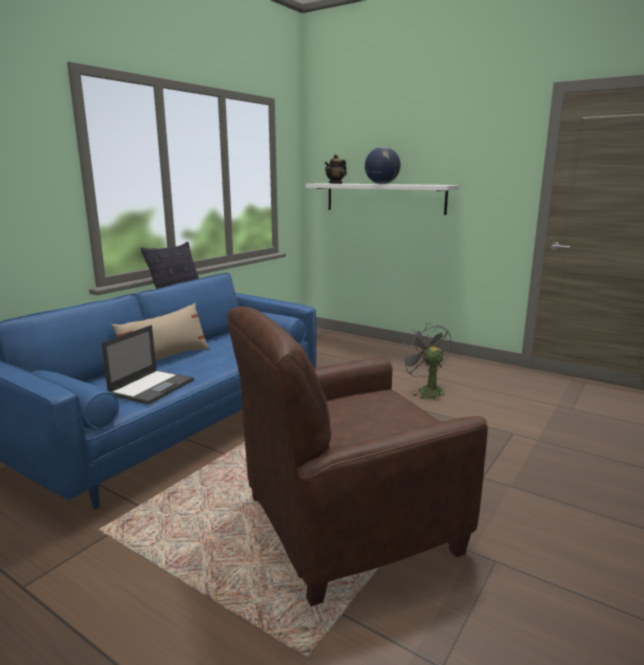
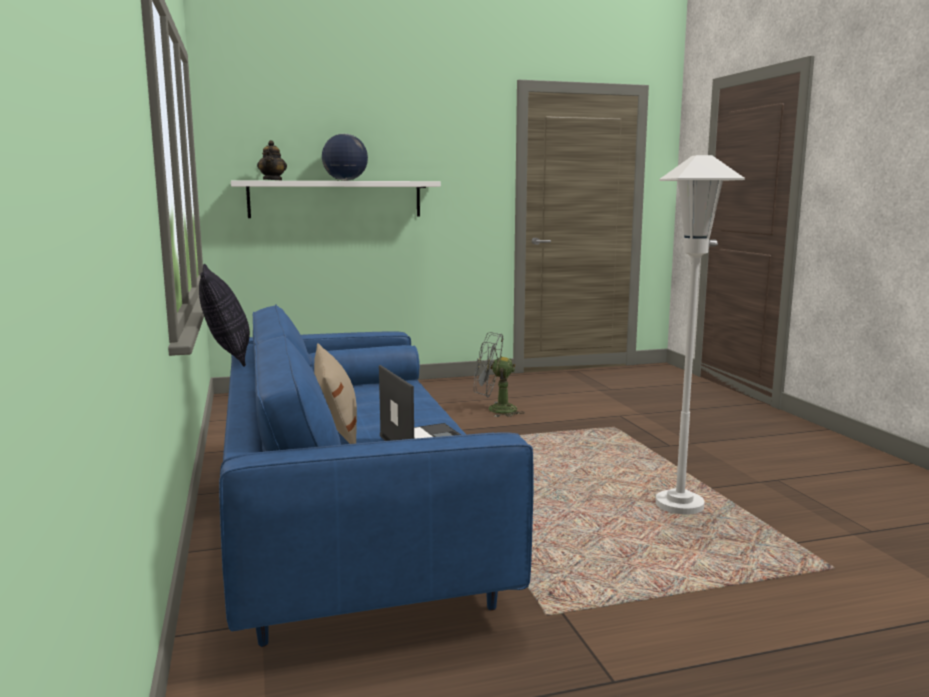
camera: 50 degrees left, 5 degrees down
(347, 524) = (679, 506): brown armchair -> white floor lamp

